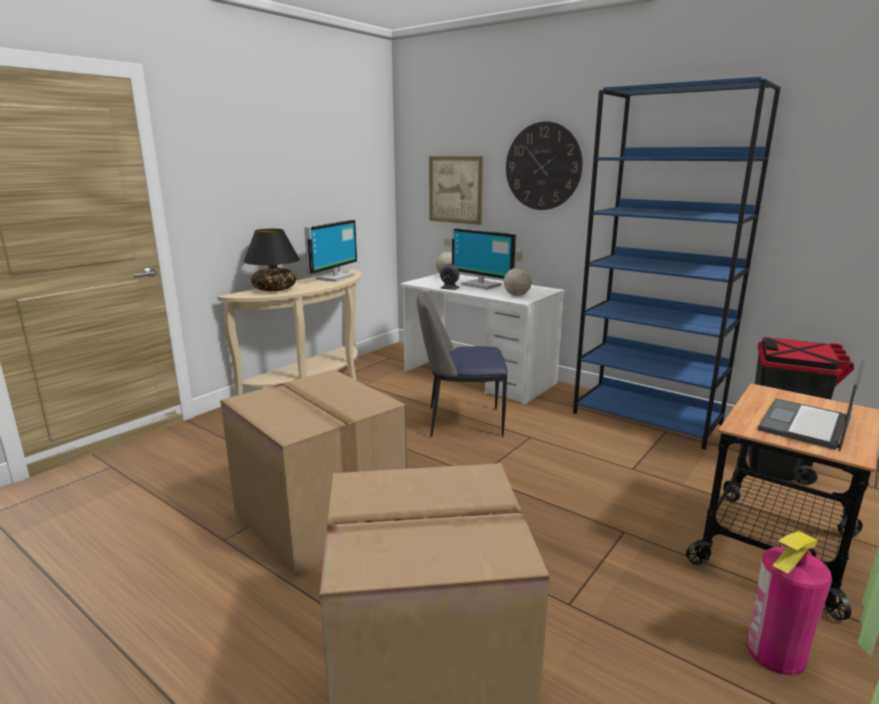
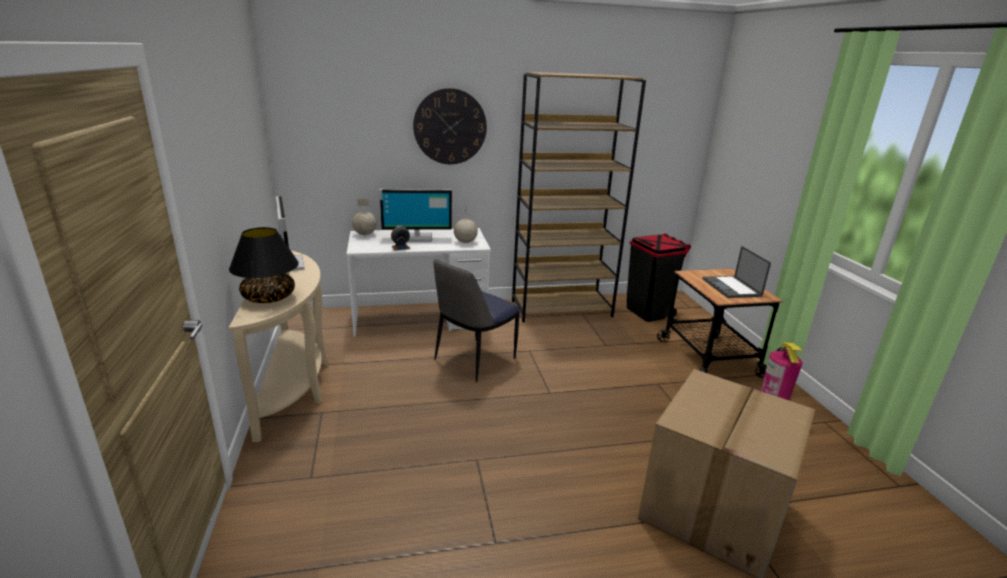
camera: 50 degrees left, 5 degrees up
(317, 516) = (517, 480): cardboard box -> none
(455, 189) = (355, 149): picture -> none
(647, 418) = (562, 308): blue bookcase -> brown bookcase

